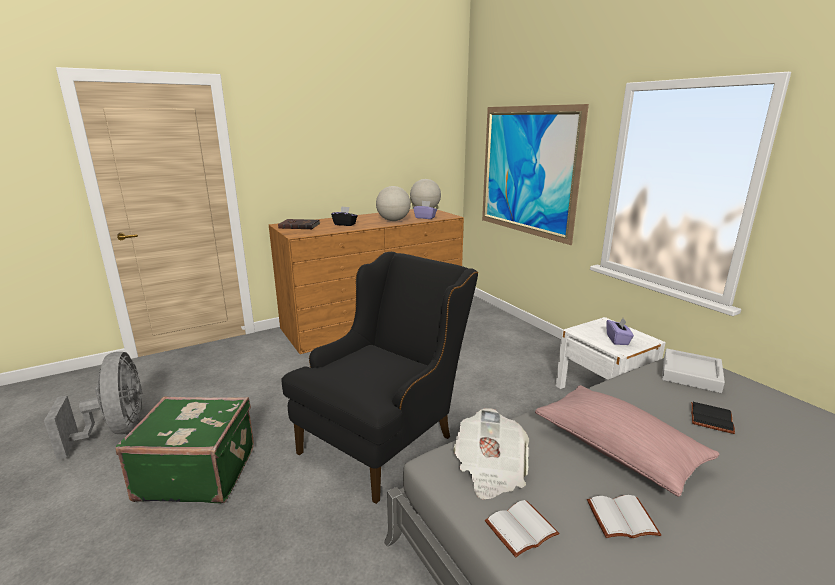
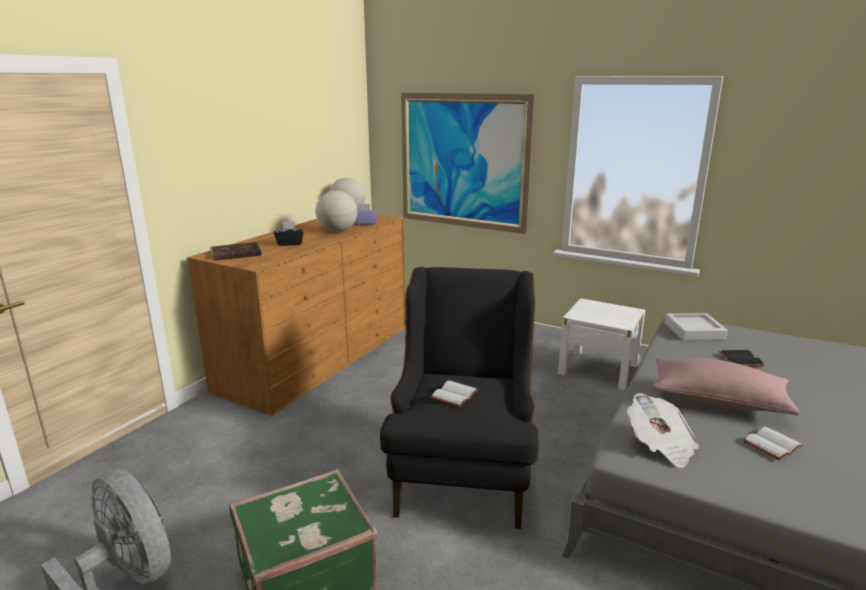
camera: 30 degrees left, 0 degrees up
(521, 530) = (729, 478): white book -> white book (455, 396)
(618, 340) = (613, 316): purple tissue box -> none

